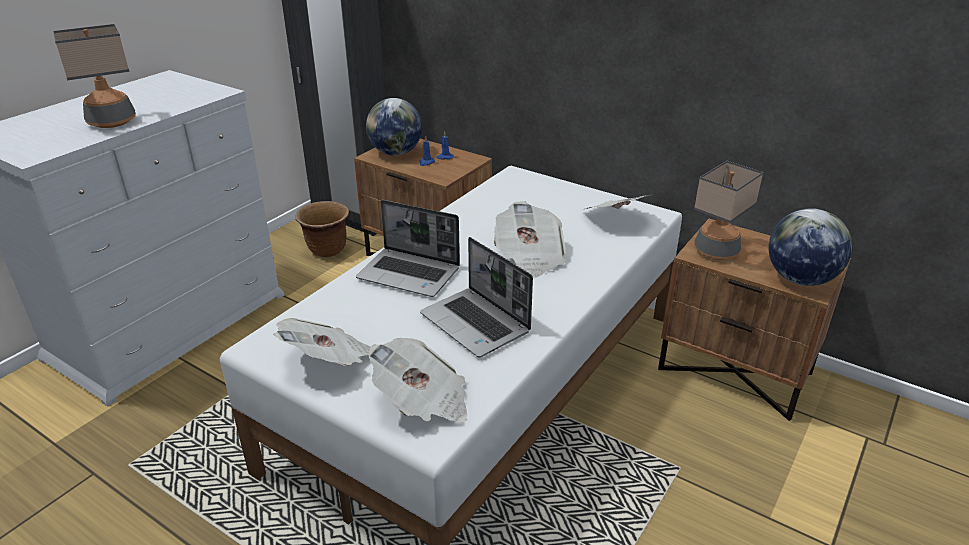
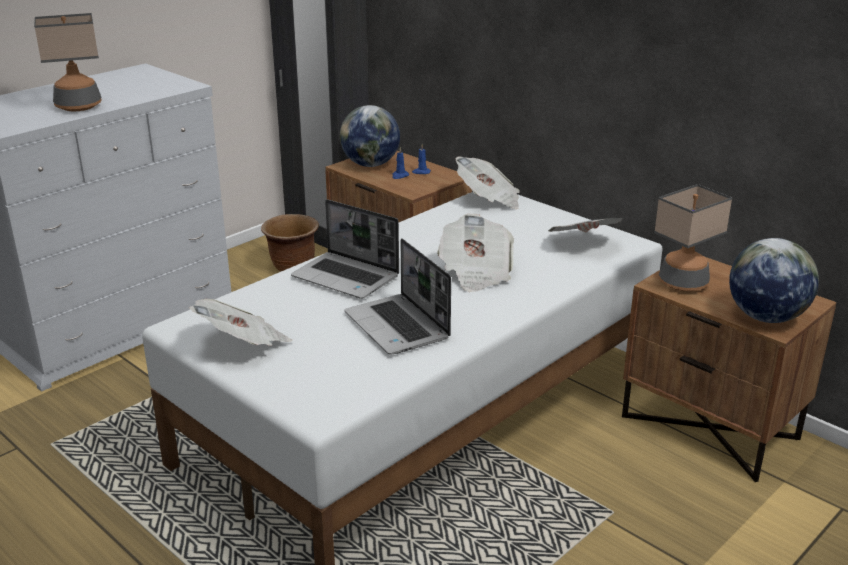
camera: 10 degrees right, 5 degrees down
(423, 402) = (322, 386): newspaper -> newspaper (489, 200)

